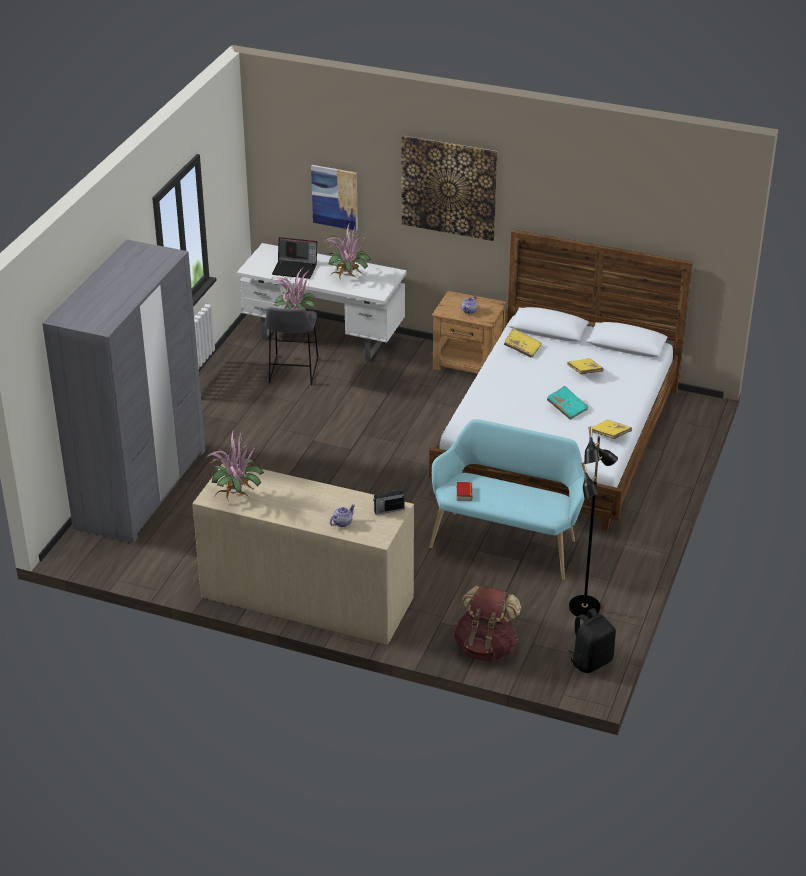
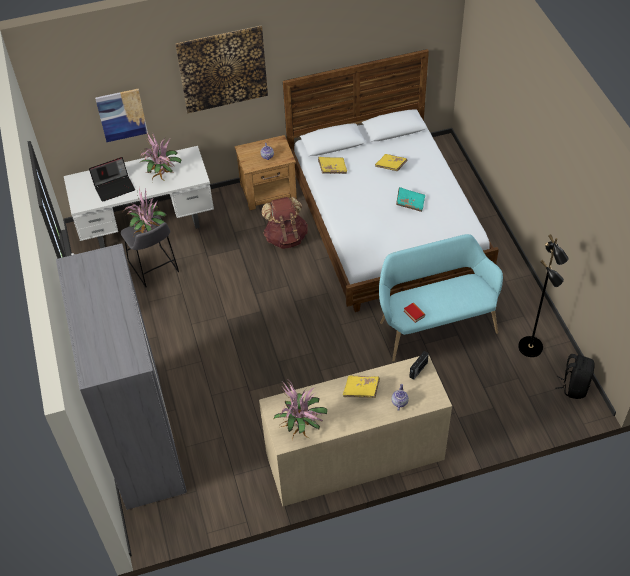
camera: 35 degrees left, 15 degrees up
(486, 647) = (504, 419): brown backpack -> brown backpack (286, 237)
(610, 435) = (457, 209): yellow book -> yellow book (361, 390)

